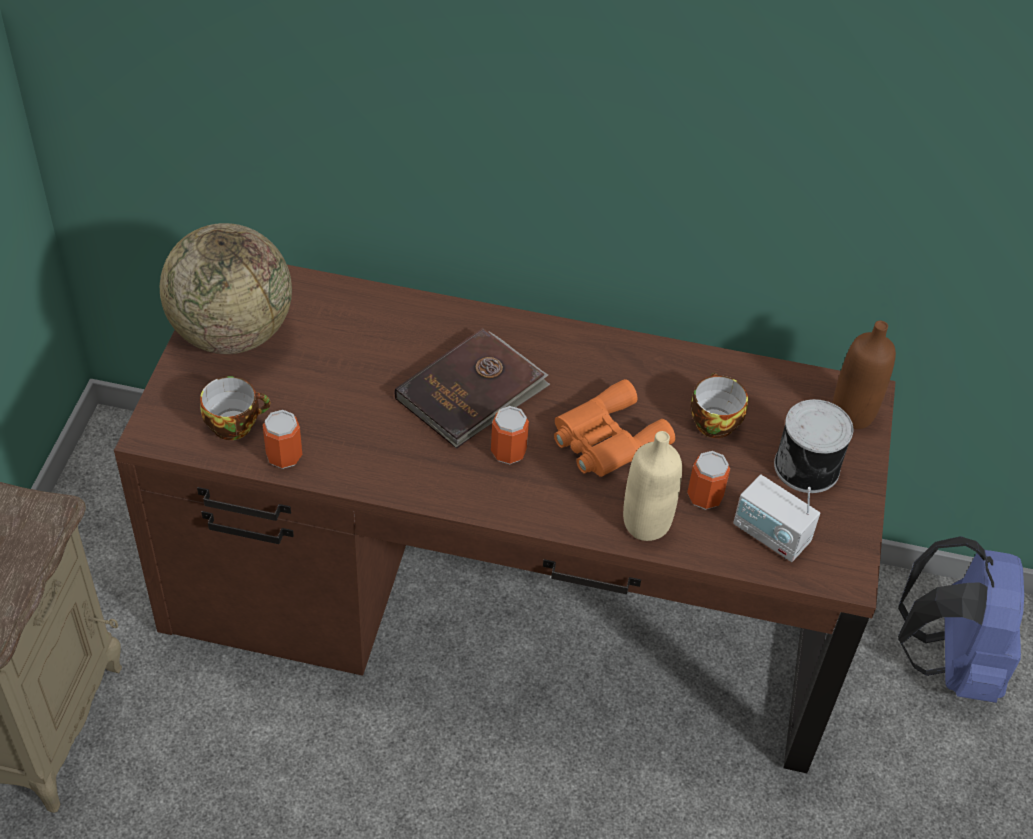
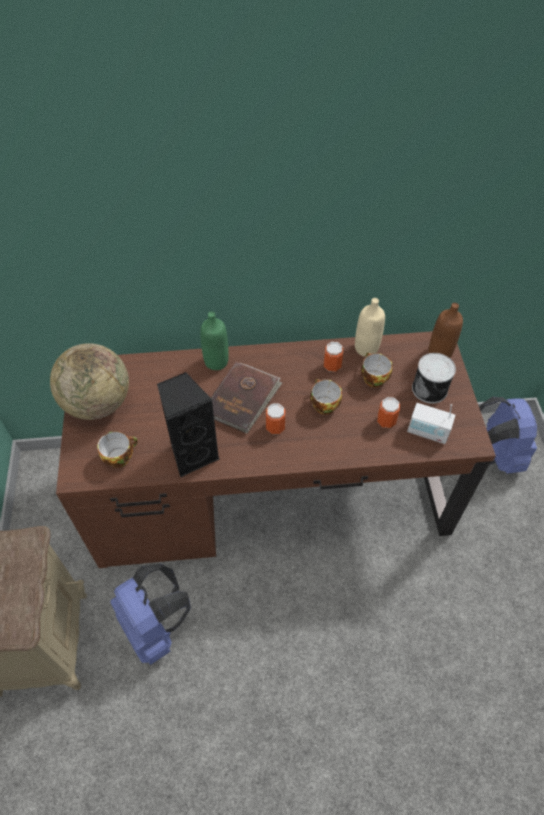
camera: 15 degrees left, 5 degrees up
(215, 757) = (155, 627): none -> blue backpack
(284, 456) = (155, 467): can -> can (332, 365)
(353, 453) = (192, 453): none -> black speaker
(453, 321) = (216, 362): none -> green bottle
(606, 439) = (323, 404): orange binoculars -> cup
(646, 523) = (363, 445): beige bottle -> beige bottle (366, 348)

